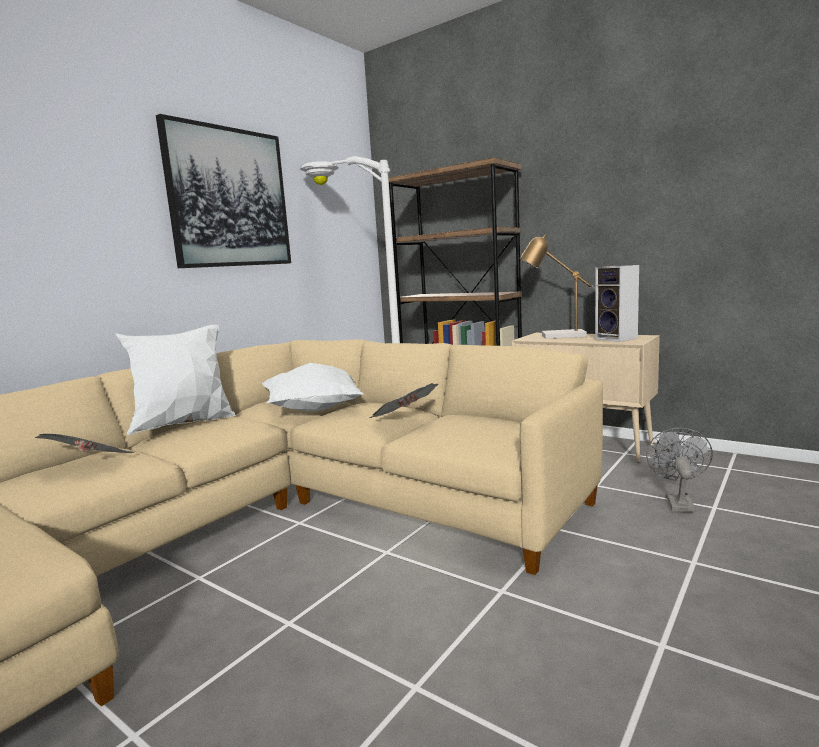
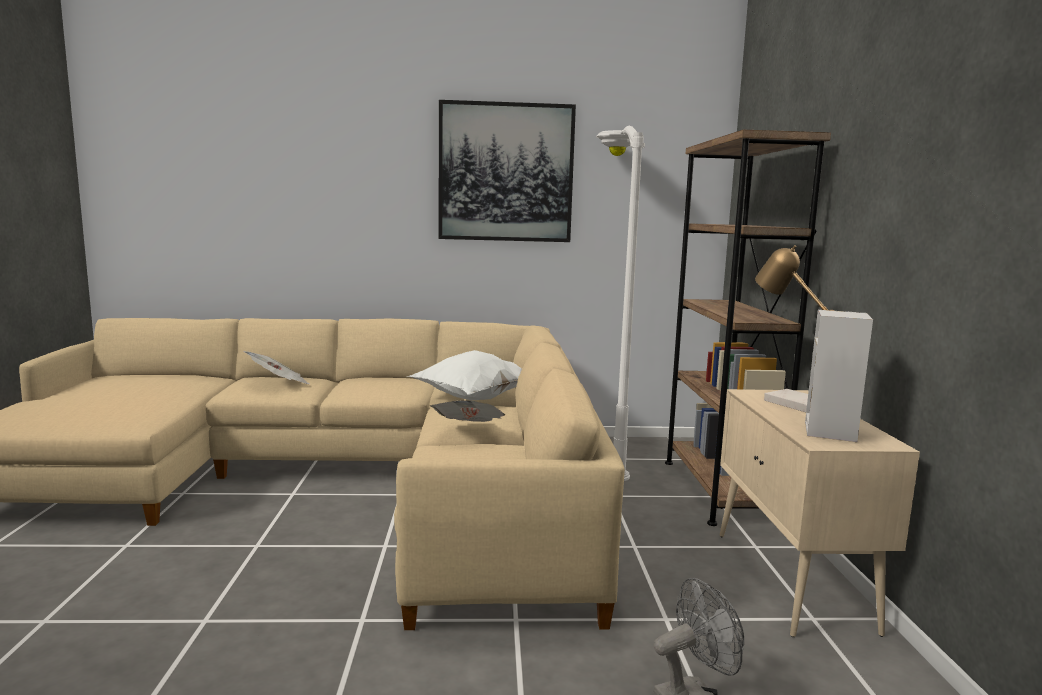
camera: 50 degrees right, 0 degrees up
(185, 425) = (379, 377): white pillow -> none

